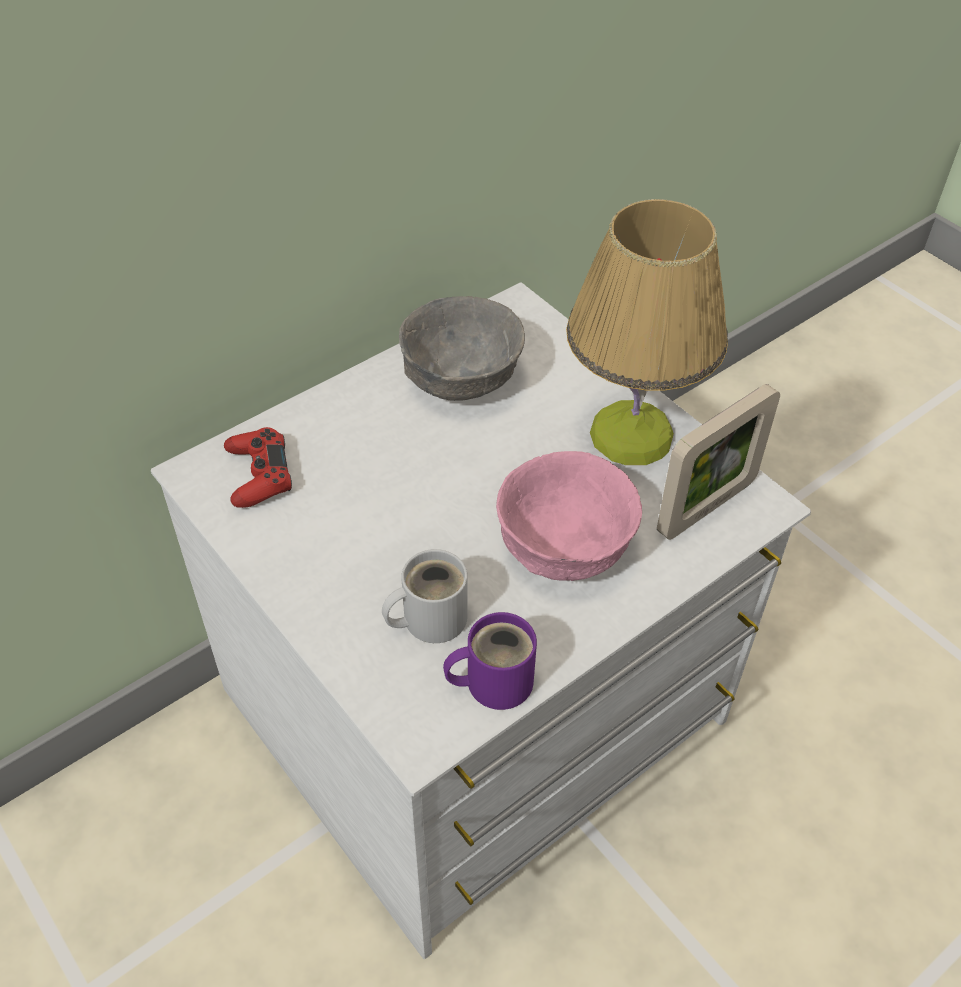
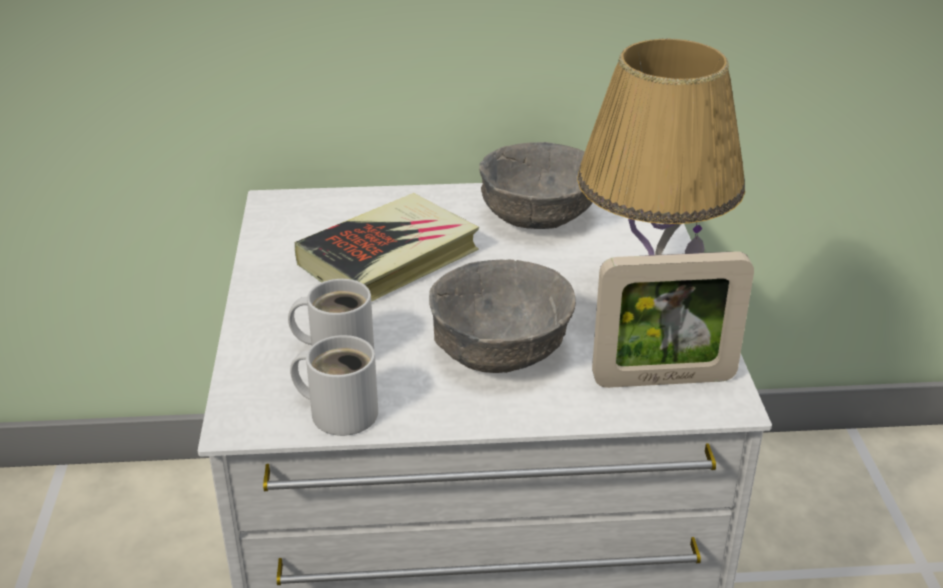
camera: 35 degrees right, 15 degrees down
(259, 475) = (316, 219): red game controller -> none
(373, 488) = (389, 258): none -> book
(492, 680) = (340, 411): purple mug -> white mug
(565, 548) = (500, 354): pink bowl -> grey bowl

